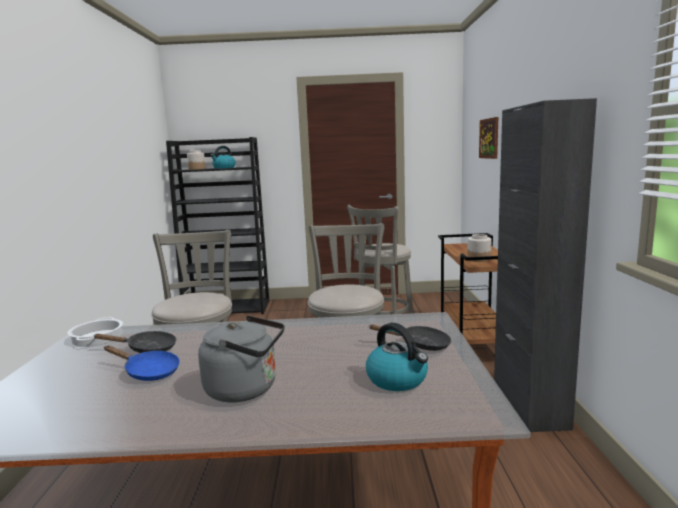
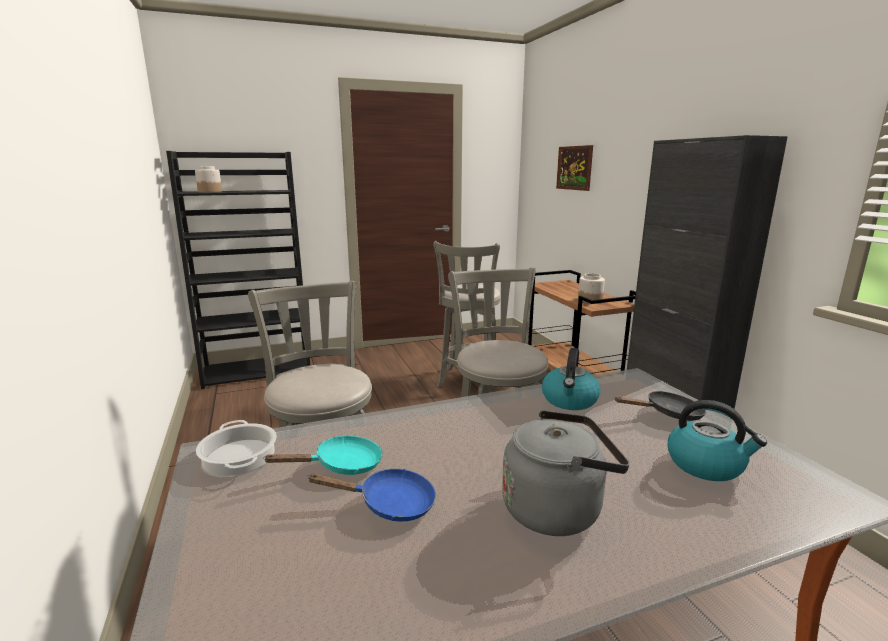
camera: 20 degrees left, 5 degrees up
(147, 349) = (342, 465): black frying pan -> turquoise frying pan
(224, 168) = (249, 191): kettle -> kettle (569, 400)

